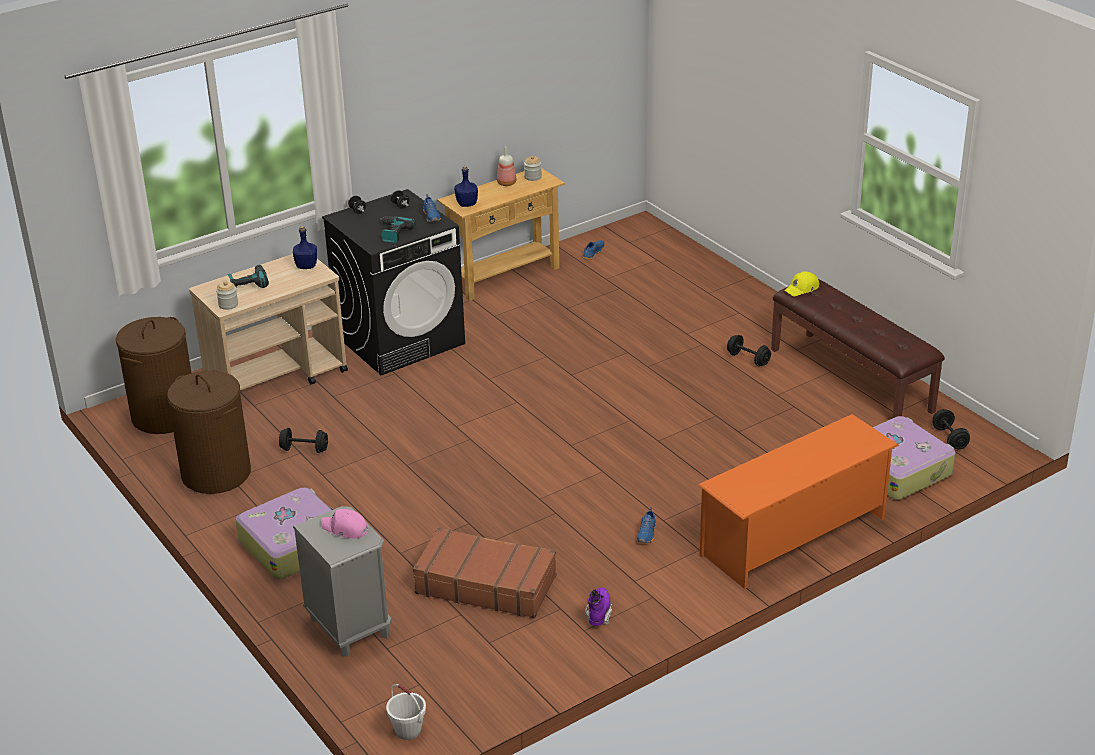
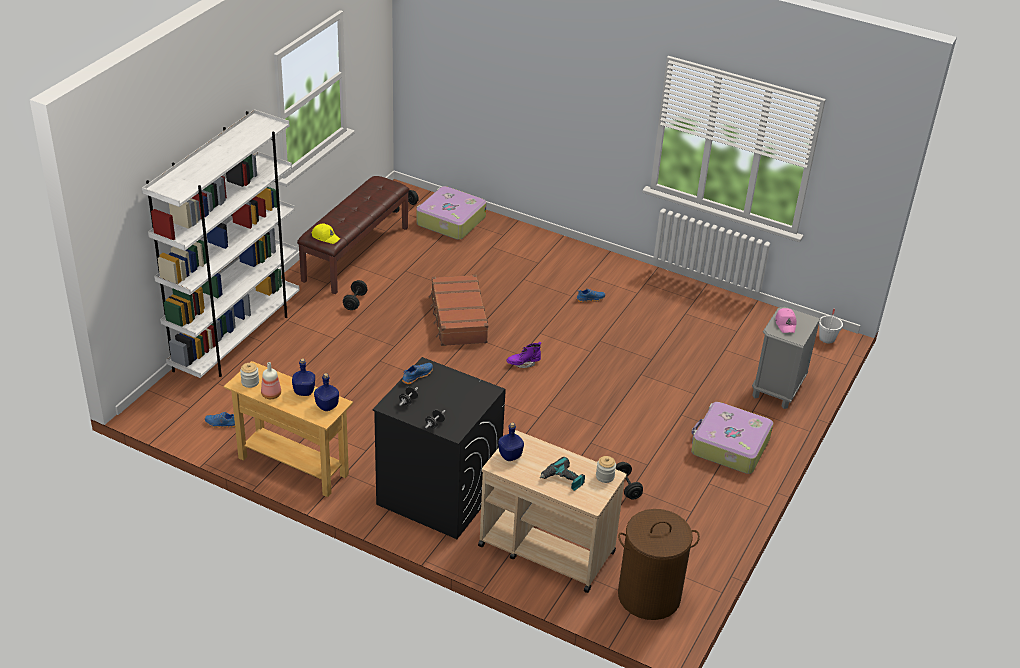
camera: 120 degrees left, 5 degrees up
(216, 473) = (692, 524): brown laundry basket -> none
(393, 233) = (461, 388): power drill -> none
(486, 584) = (690, 348): brown suitcase -> brown suitcase (458, 318)
(497, 198) = (304, 391): none -> blue bottle
(598, 614) = (676, 298): purple boot -> purple boot (523, 363)
(724, 280) = (236, 338): none -> white bookcase
(794, 536) = (548, 245): orange shoe rack -> none

